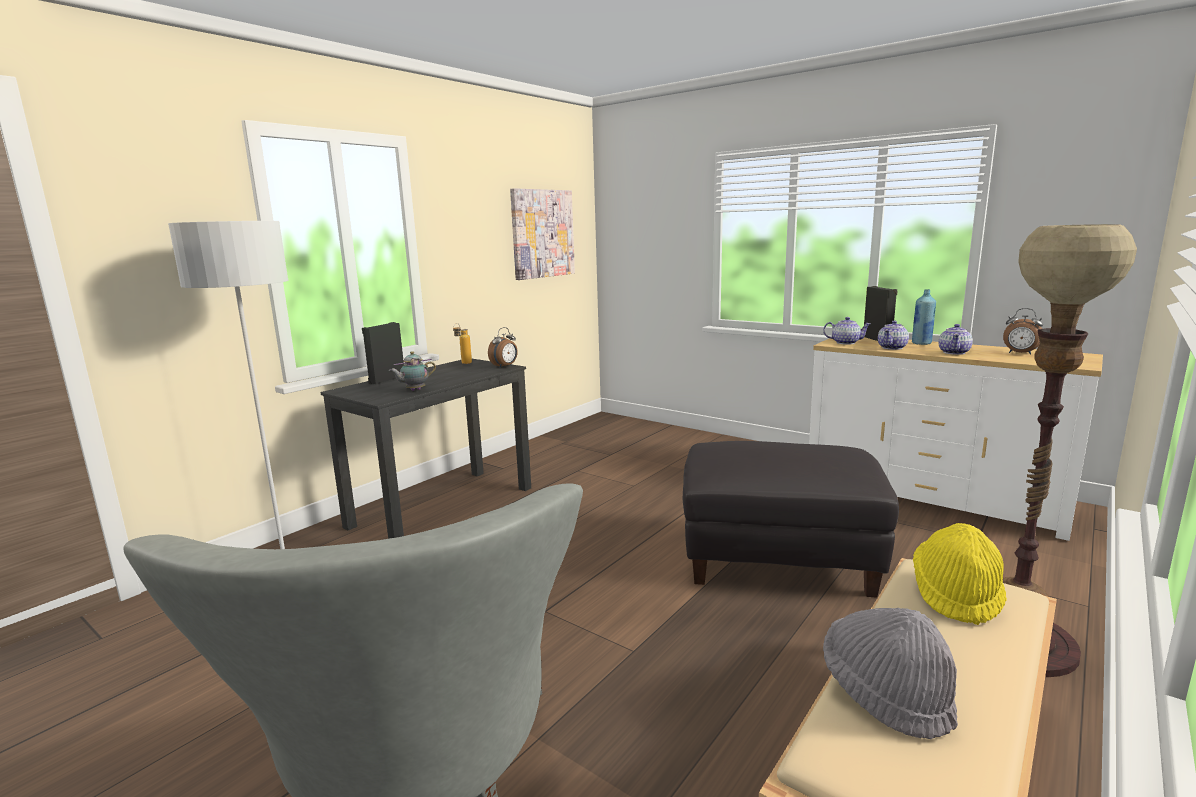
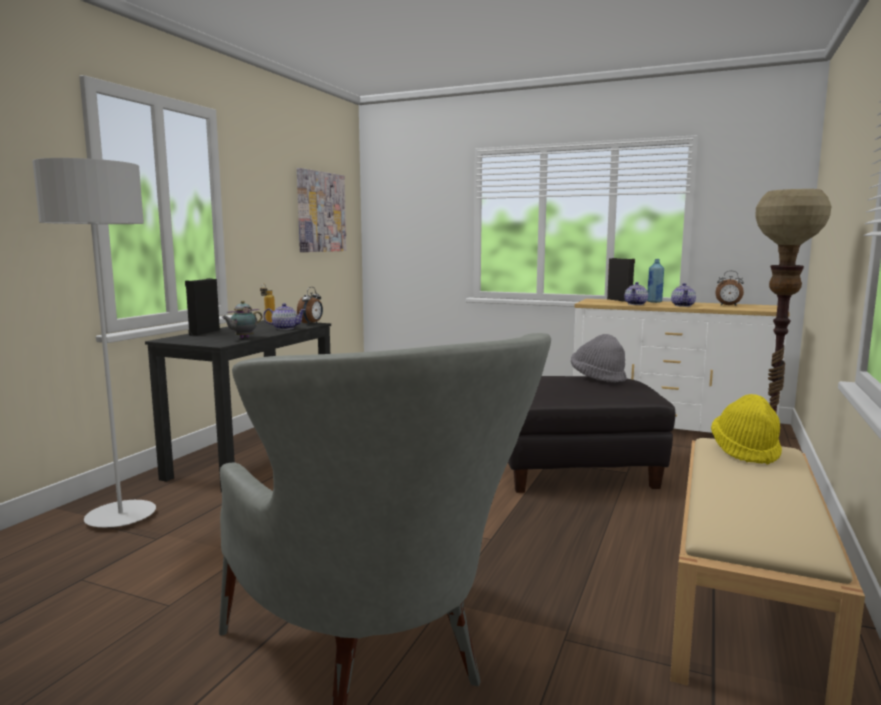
camera: 15 degrees left, 5 degrees down
(845, 342) = (597, 302): teapot -> teapot (285, 328)
(885, 694) = (733, 501): grey hat -> grey hat (597, 378)

